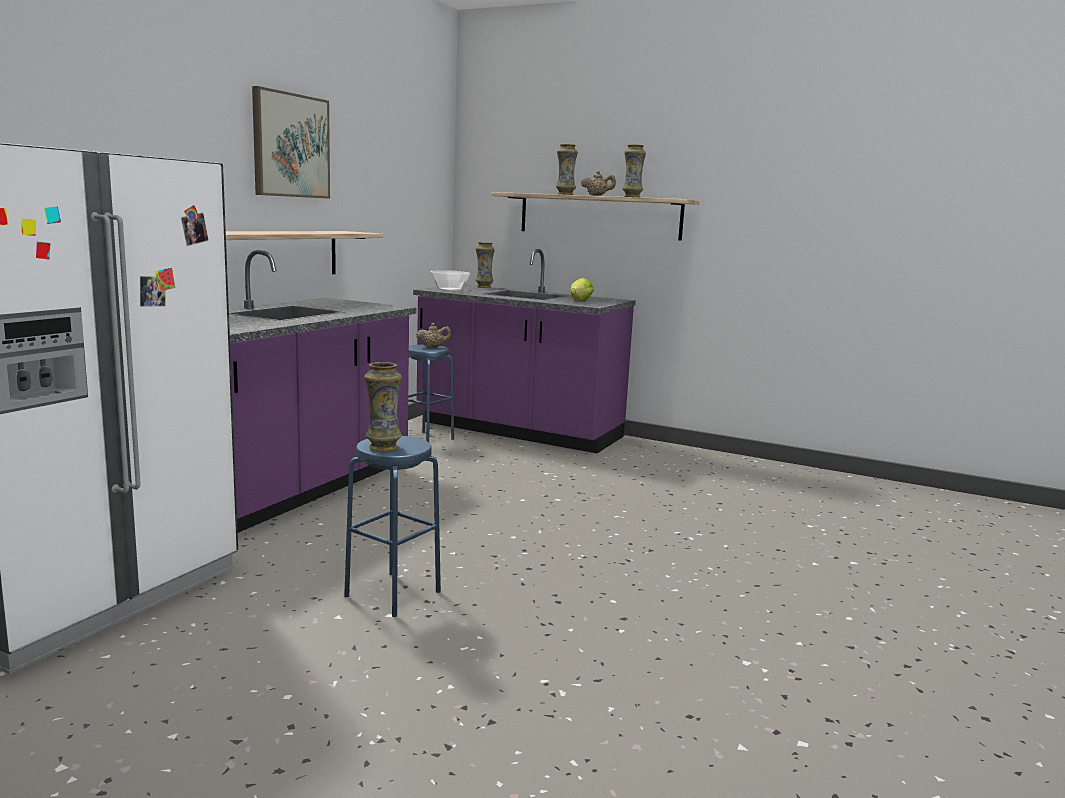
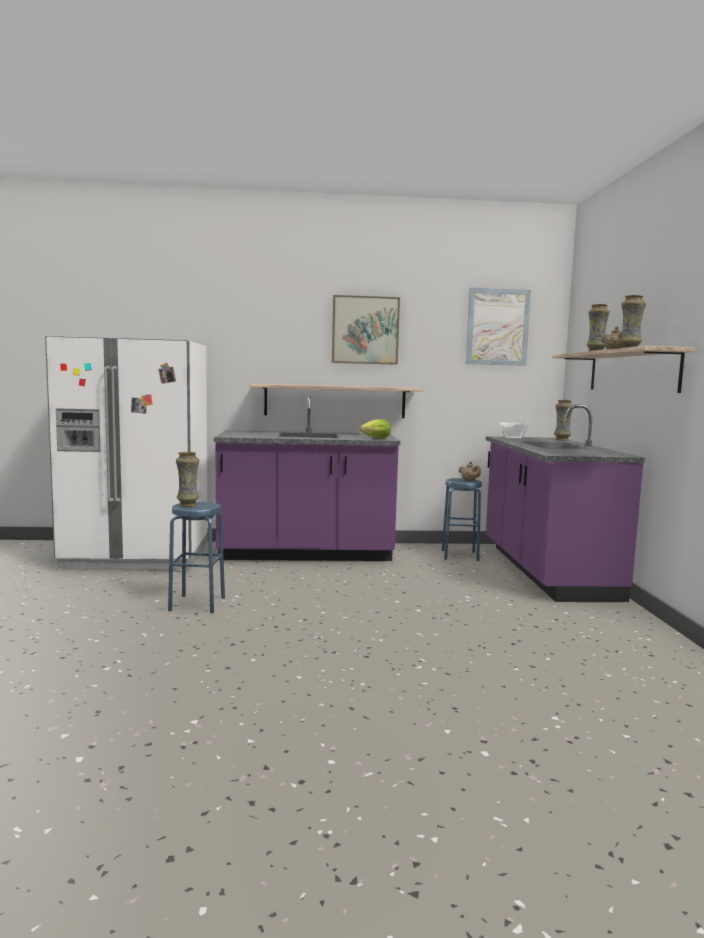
camera: 60 degrees right, 5 degrees down
(408, 151) = (497, 327): none -> picture
(579, 301) = (569, 451): lettuce -> lettuce (374, 438)

